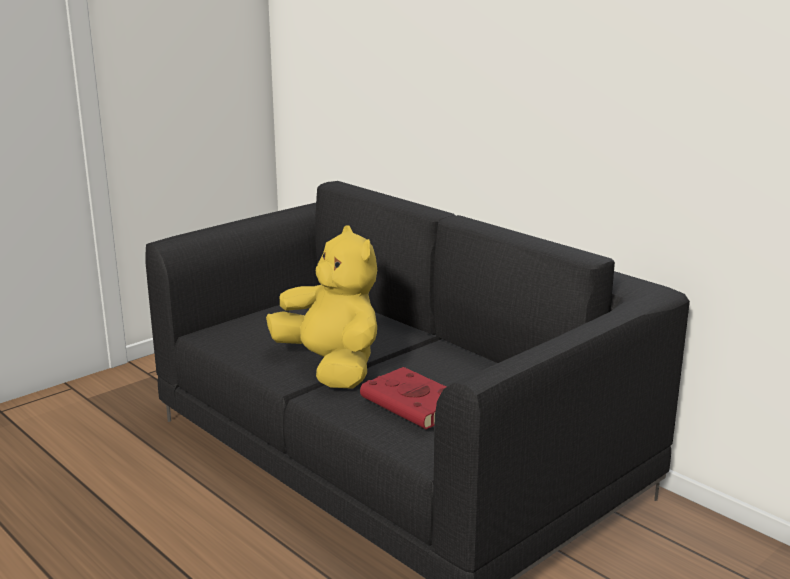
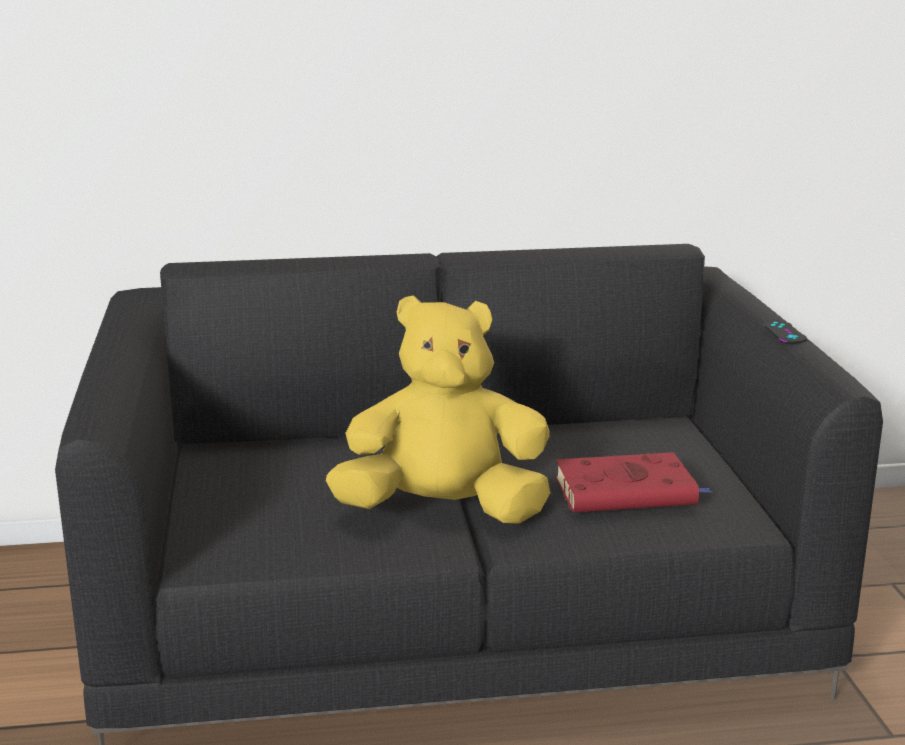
camera: 55 degrees left, 0 degrees up
(561, 338) = (784, 332): none -> black game controller

